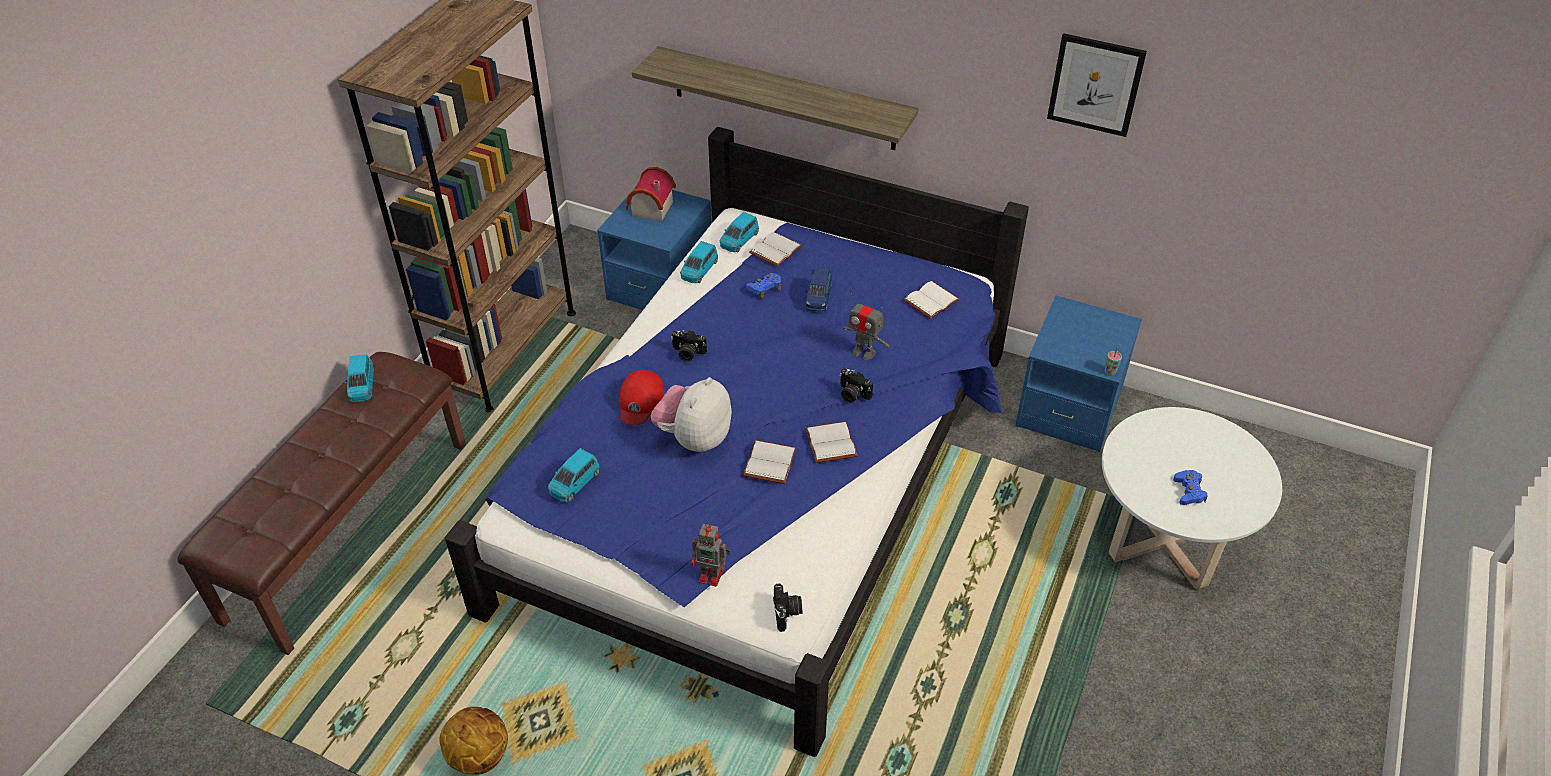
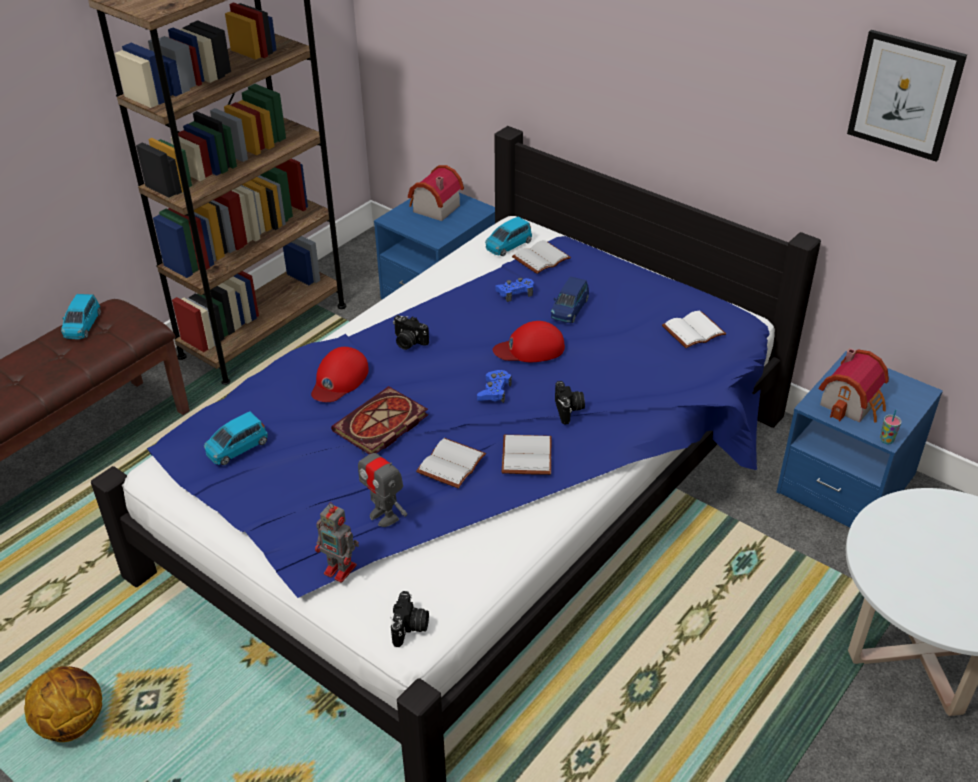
camera: 15 degrees right, 5 degrees down
(694, 438) = (380, 425): plush toy -> book
(699, 270) = (455, 267): blue toy car -> none
(783, 99) = (574, 98): shelf -> none
(798, 341) = (530, 349): none -> red cap
(852, 394) = (569, 410): camera -> camera turned 150 degrees counterclockwise
(864, 352) = (599, 370): toy robot -> toy robot (384, 516)
(1074, 343) = (853, 403): none -> toy house
(1189, 491) = (947, 588): blue game controller -> blue game controller (494, 391)

